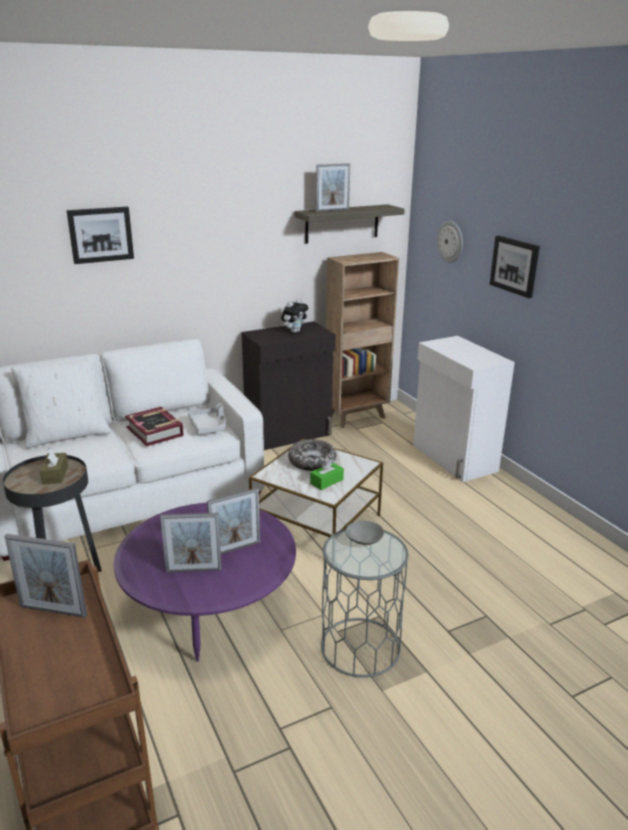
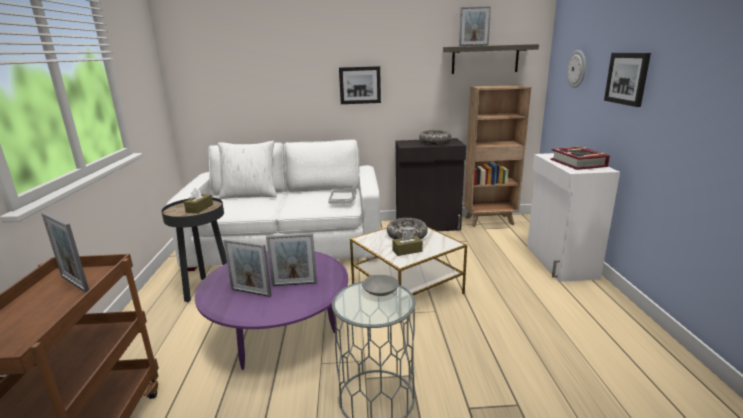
camera: 25 degrees right, 5 degrees down
(100, 234) = (292, 58): picture -> picture (360, 85)
(155, 431) = (304, 199): book -> book (578, 163)
(294, 331) = (435, 142): plush toy -> bowl
(326, 481) = (407, 251): green tissue box -> brown tissue box

